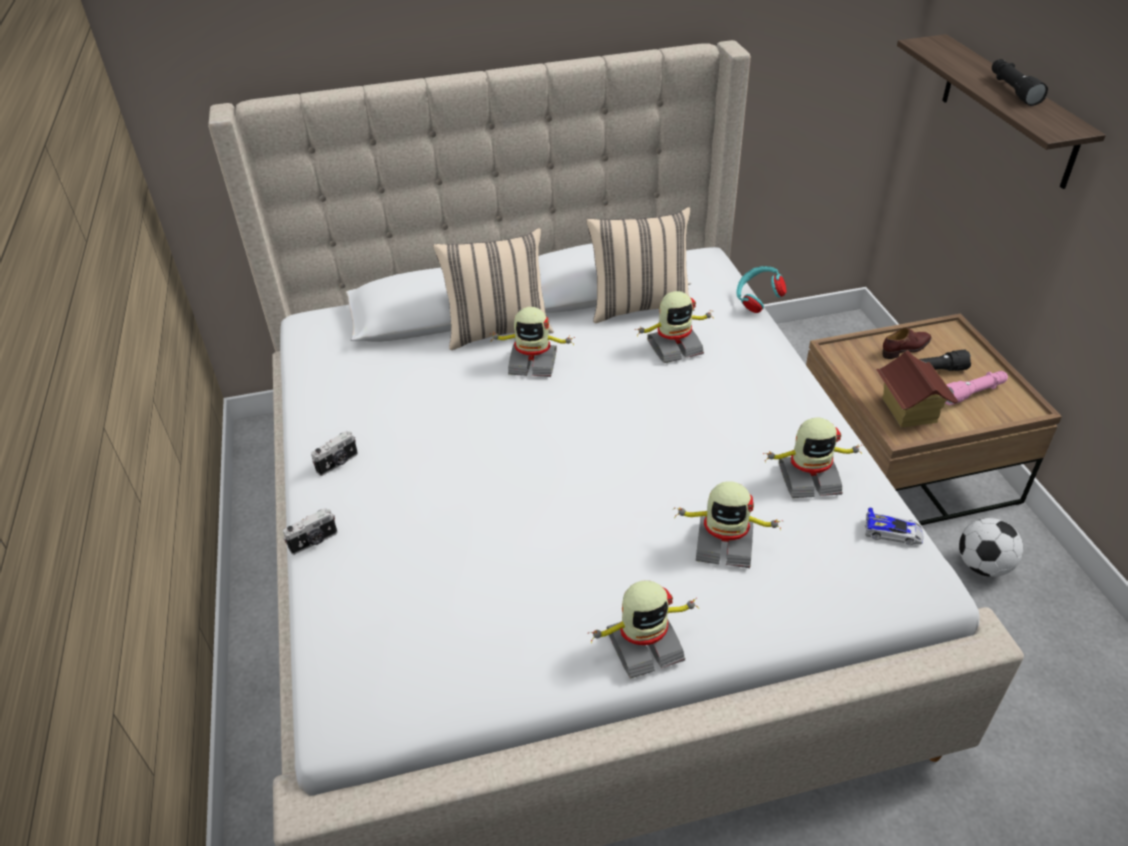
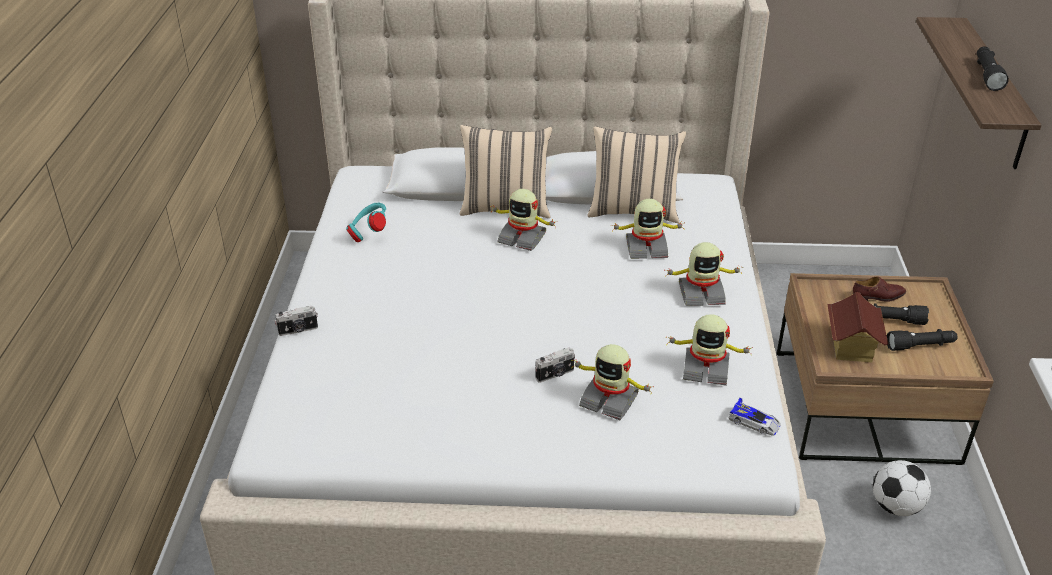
camera: 15 degrees right, 5 degrees down
(338, 463) = (338, 280): camera -> camera (555, 375)
(644, 645) = (510, 453): toy robot -> toy robot (701, 293)
(757, 302) = (738, 226): turquoise headphones -> turquoise headphones (369, 233)
(973, 393) = (920, 346): pink flashlight -> black flashlight

